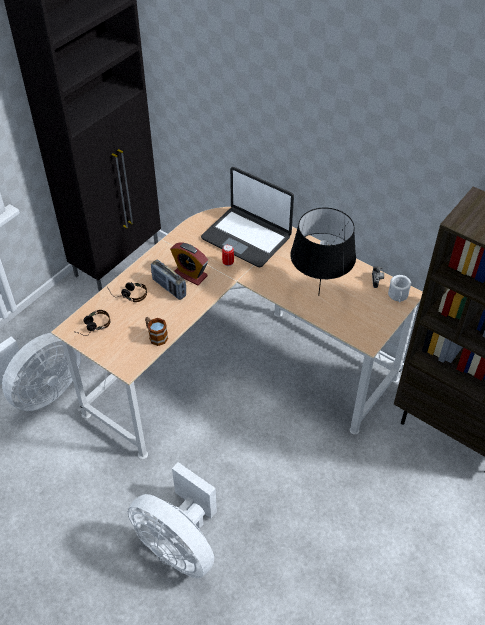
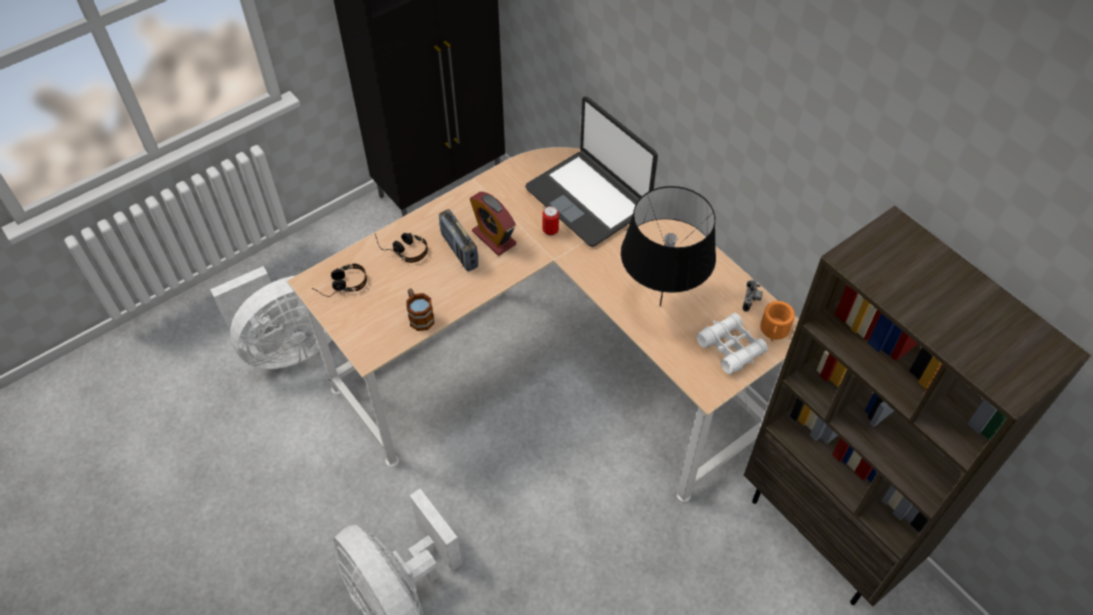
camera: 15 degrees right, 5 degrees up
(374, 312) = (730, 347): none -> white binoculars
(398, 296) = (774, 331): white mug -> orange mug

